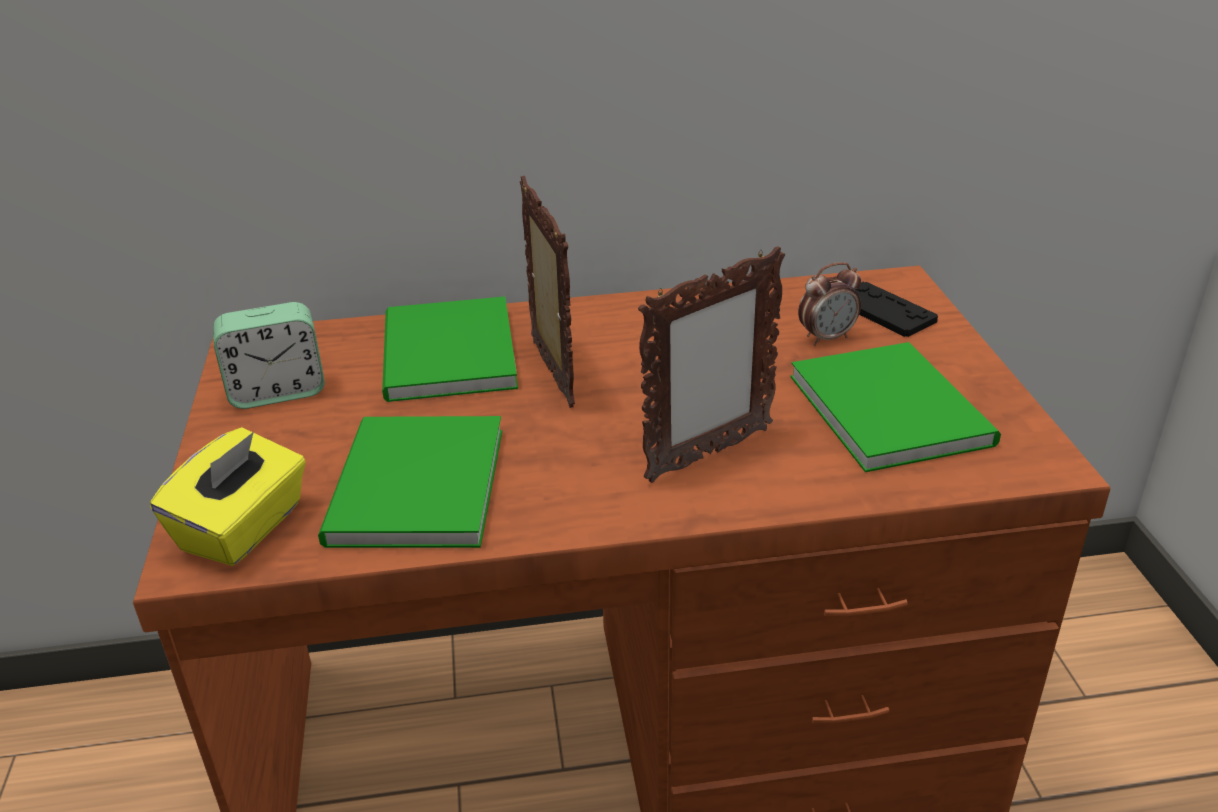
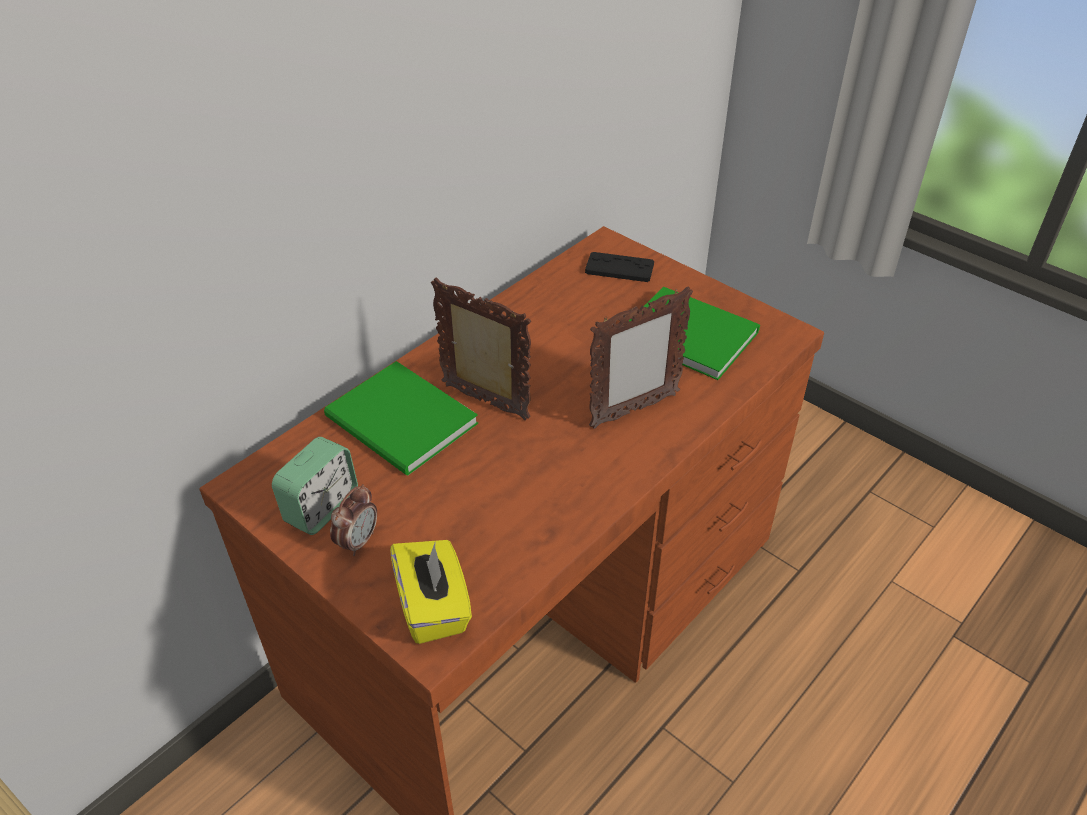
camera: 40 degrees left, 10 degrees up
(411, 489) = (501, 523): green book -> none
(708, 455) = (633, 411): picture frame -> picture frame turned 45 degrees clockwise
(827, 338) = (609, 301): alarm clock -> alarm clock (358, 541)

